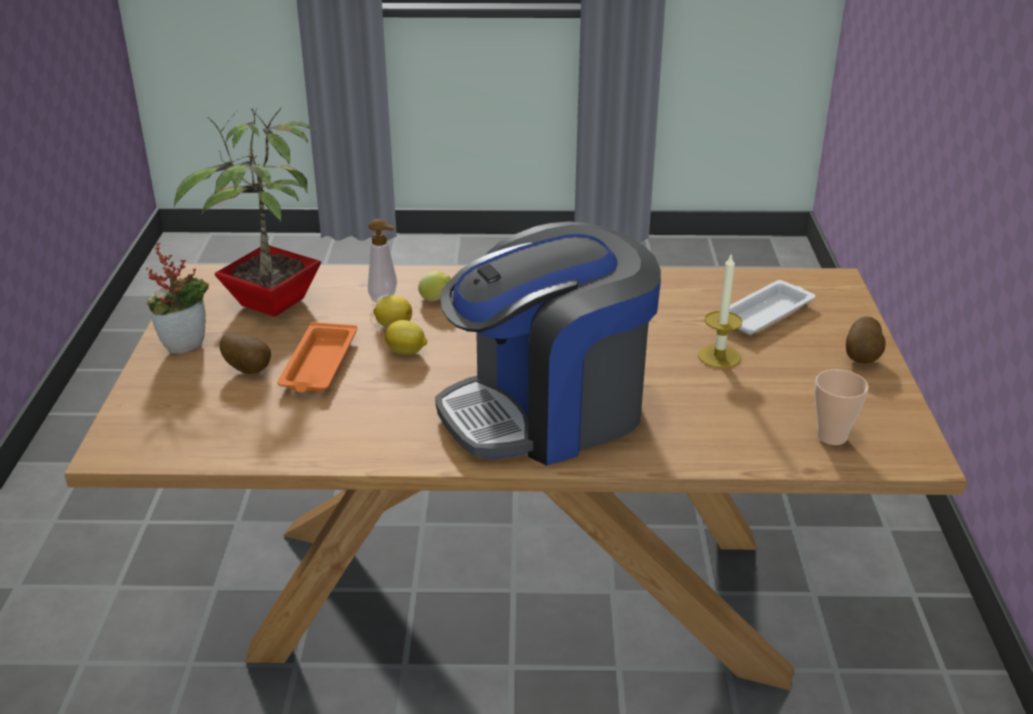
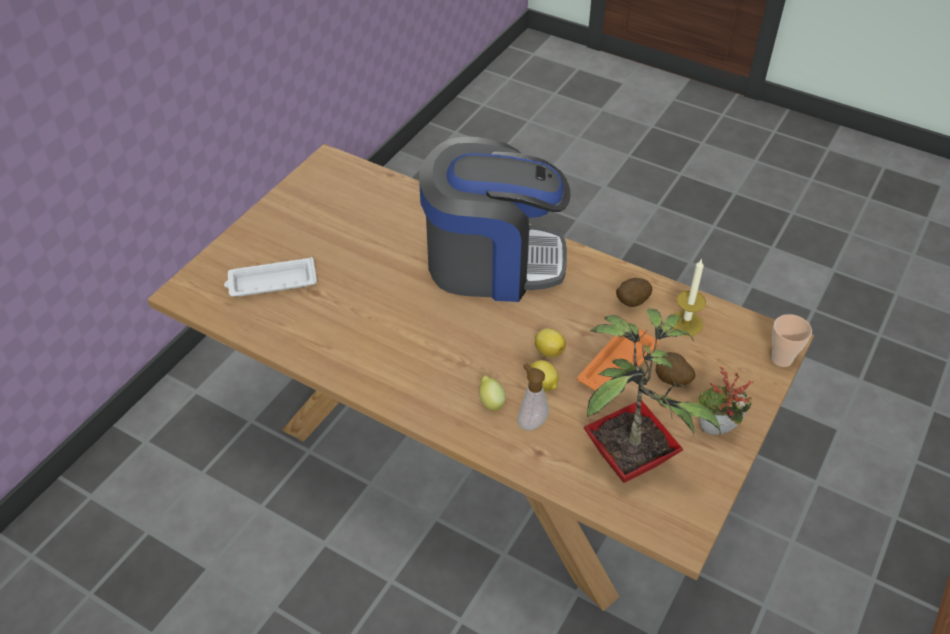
camera: 150 degrees left, 15 degrees up
(719, 356) = (347, 260): candle -> candle (686, 323)
(832, 437) = (354, 186): cup -> cup (781, 359)
(862, 358) = (265, 223): potato -> potato (630, 302)

